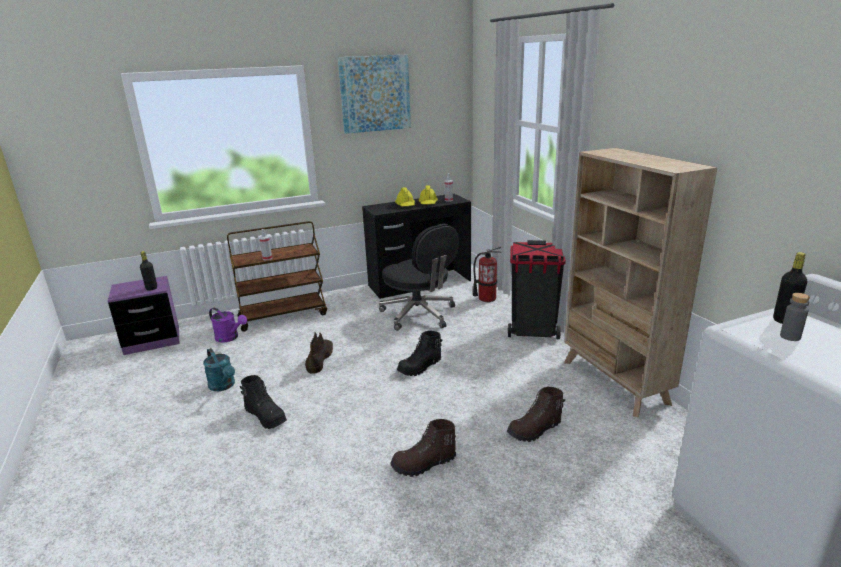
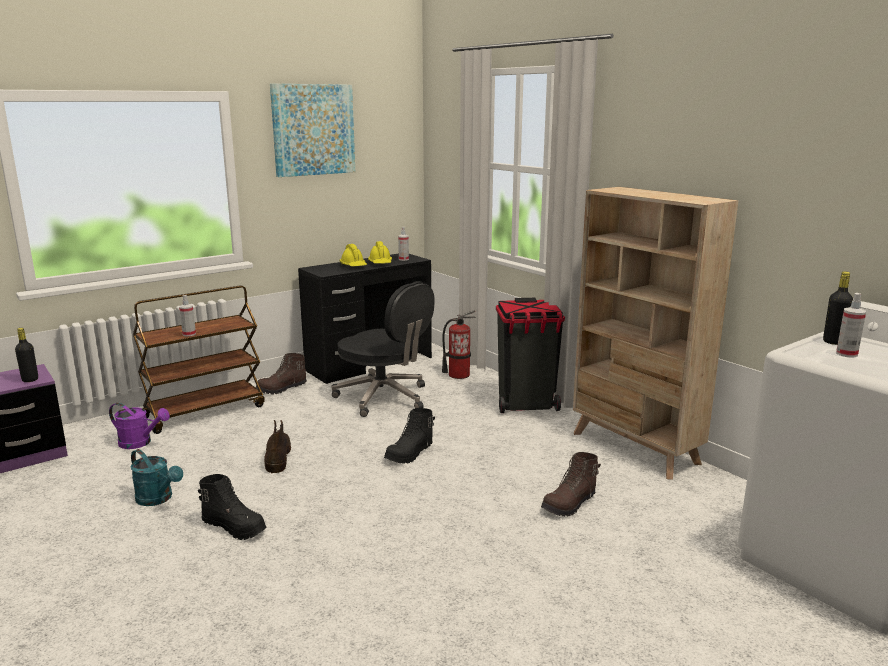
camera: 15 degrees left, 5 degrees down
(424, 464) = (459, 553): brown boot -> brown boot (282, 389)
(790, 337) = (846, 354): grey bottle -> spray bottle

